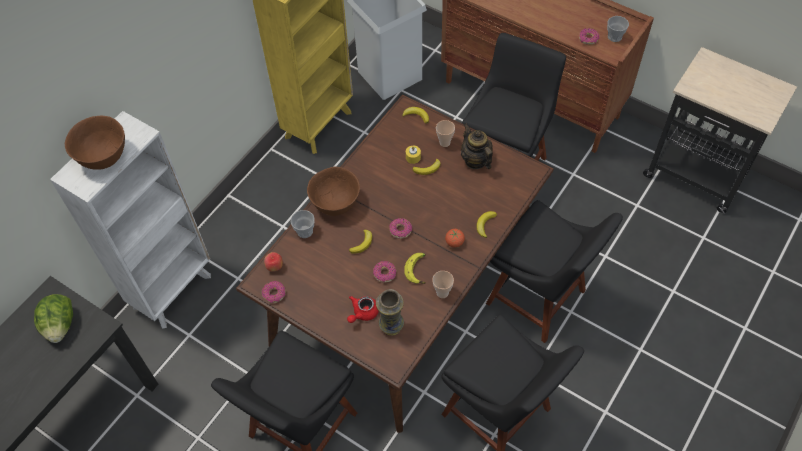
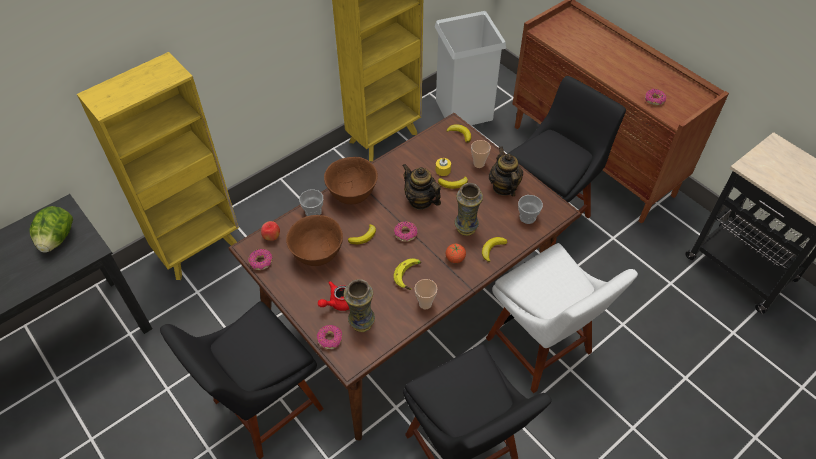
camera: 15 degrees right, 5 degrees down
(104, 157) = (133, 86): brown bowl -> brown bowl (318, 254)
(174, 290) = (200, 249): white bookcase -> yellow bookcase
(384, 273) = (374, 270): donut -> donut (330, 339)
(402, 194) = (420, 200): none -> teapot
(454, 211) = (466, 229): none -> vase
(540, 300) = (542, 349): black chair -> white chair
(614, 37) = (682, 103): cup -> cup (527, 217)

